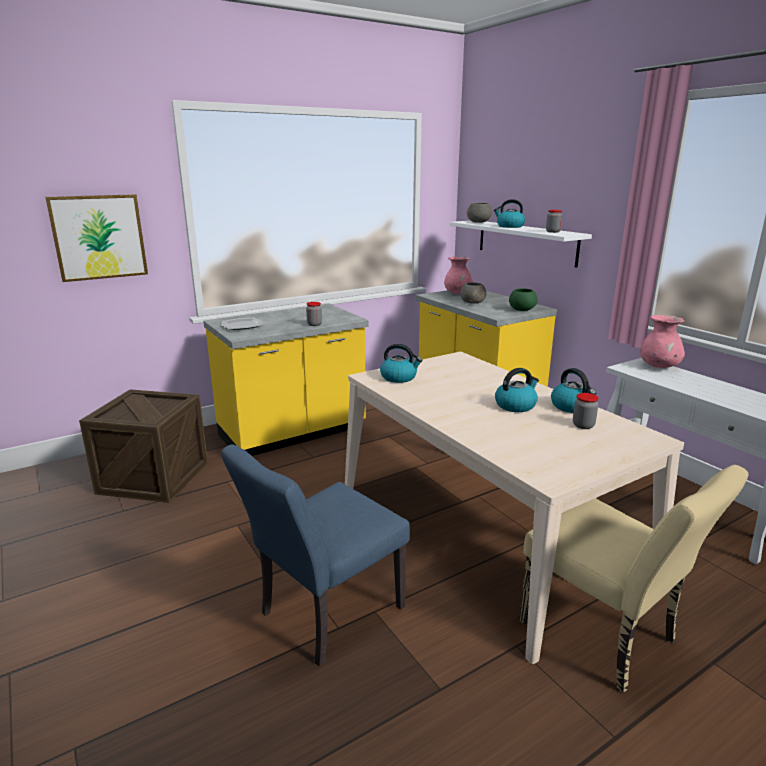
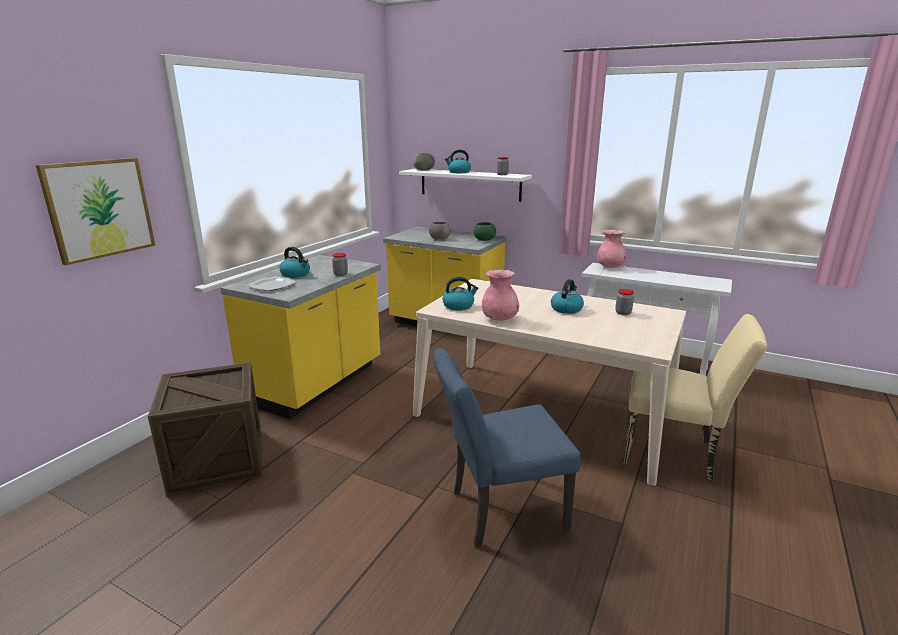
camera: 30 degrees left, 0 degrees up
(323, 615) = (499, 511): blue chair -> blue chair turned 60 degrees clockwise
(458, 293) = (416, 233): pink vase -> pink vase (499, 319)
(572, 407) = (600, 302): kettle -> kettle (296, 274)

